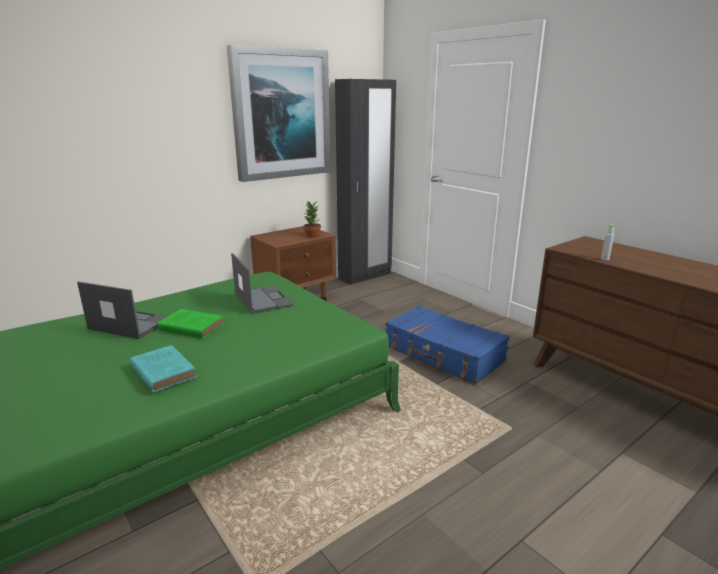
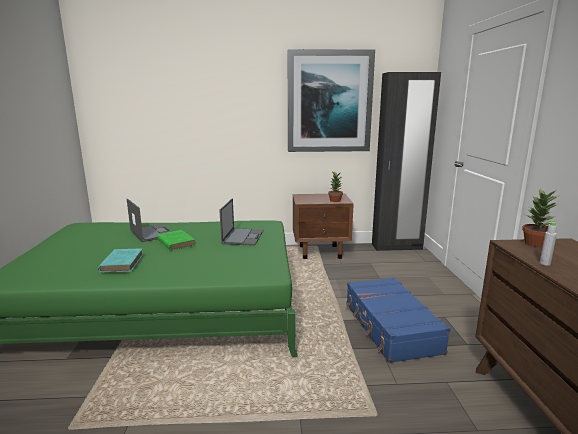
camera: 35 degrees right, 5 degrees down
(576, 245) = (535, 244): none -> potted plant

